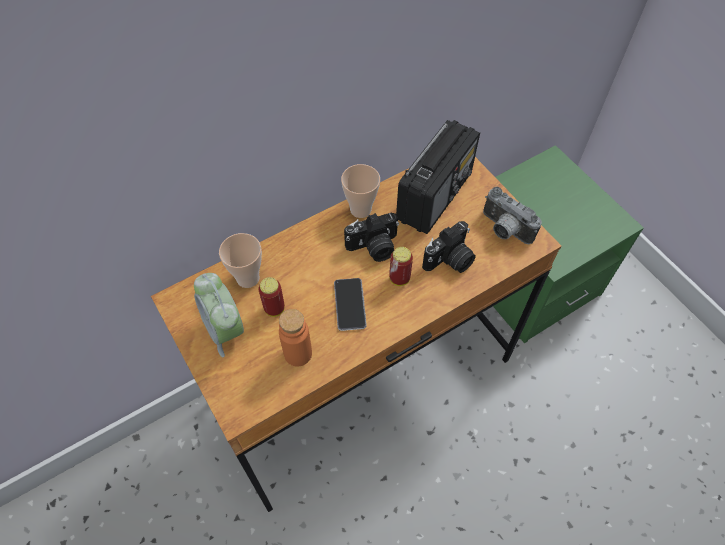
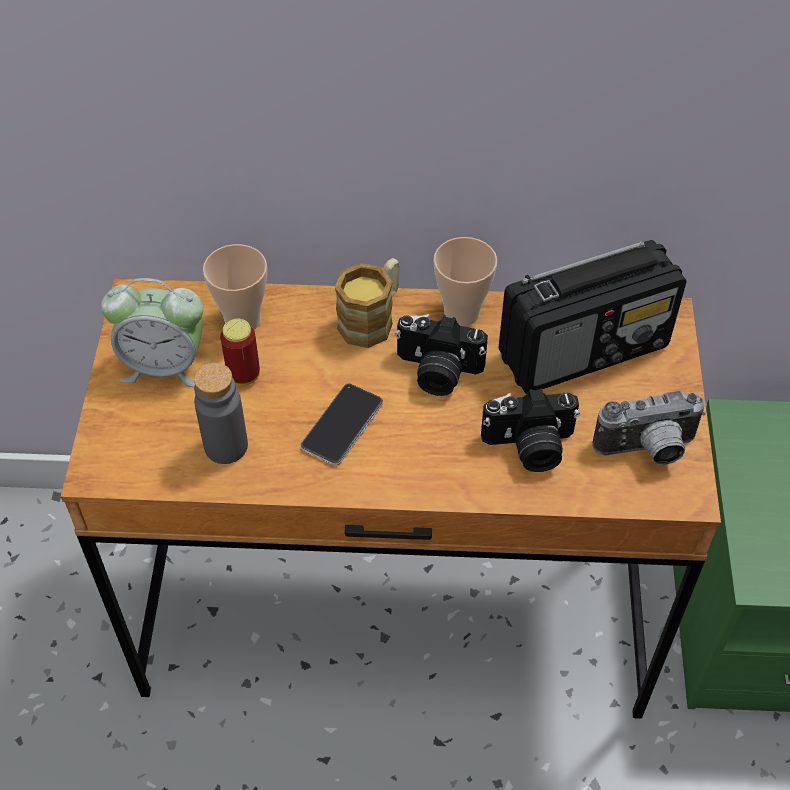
camera: 35 degrees right, 5 degrees down
(225, 329) = (164, 366): alarm clock -> alarm clock turned 90 degrees counterclockwise
(298, 353) = (226, 446): orange bottle -> grey bottle
(317, 237) = (372, 318): none -> mug
(399, 278) = (437, 430): can -> none
(503, 230) = (647, 450): camera -> camera turned 90 degrees counterclockwise

